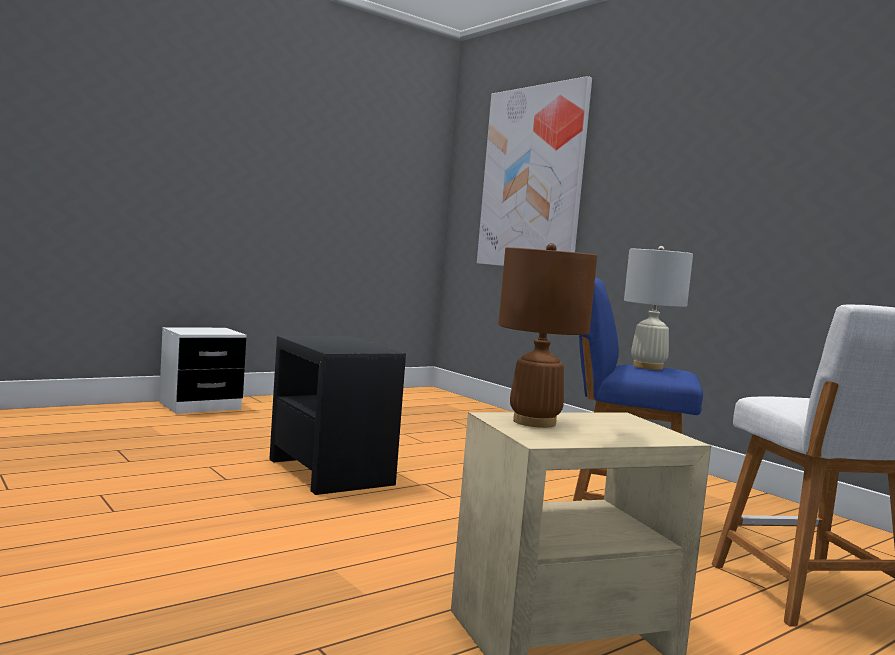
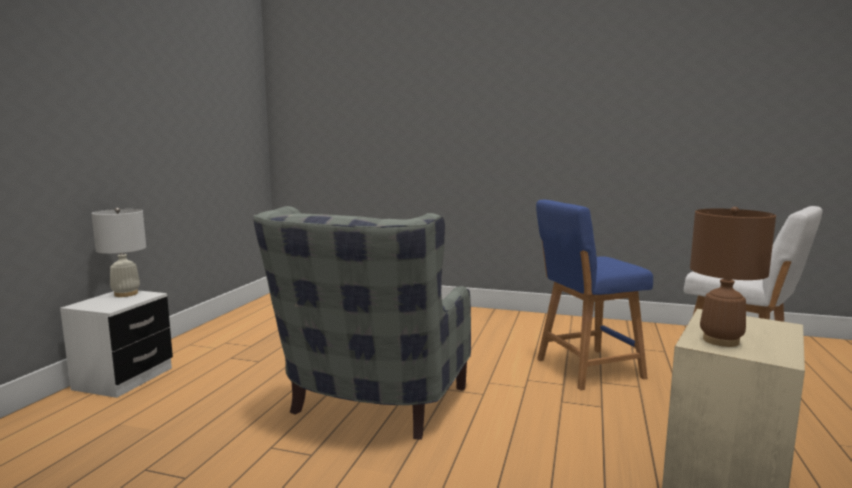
camera: 35 degrees left, 5 degrees up
(330, 471) = (370, 407): black side table -> grey armchair
(532, 178) = (367, 106): picture -> none
(648, 367) = (598, 260): white table lamp -> white table lamp (126, 294)

